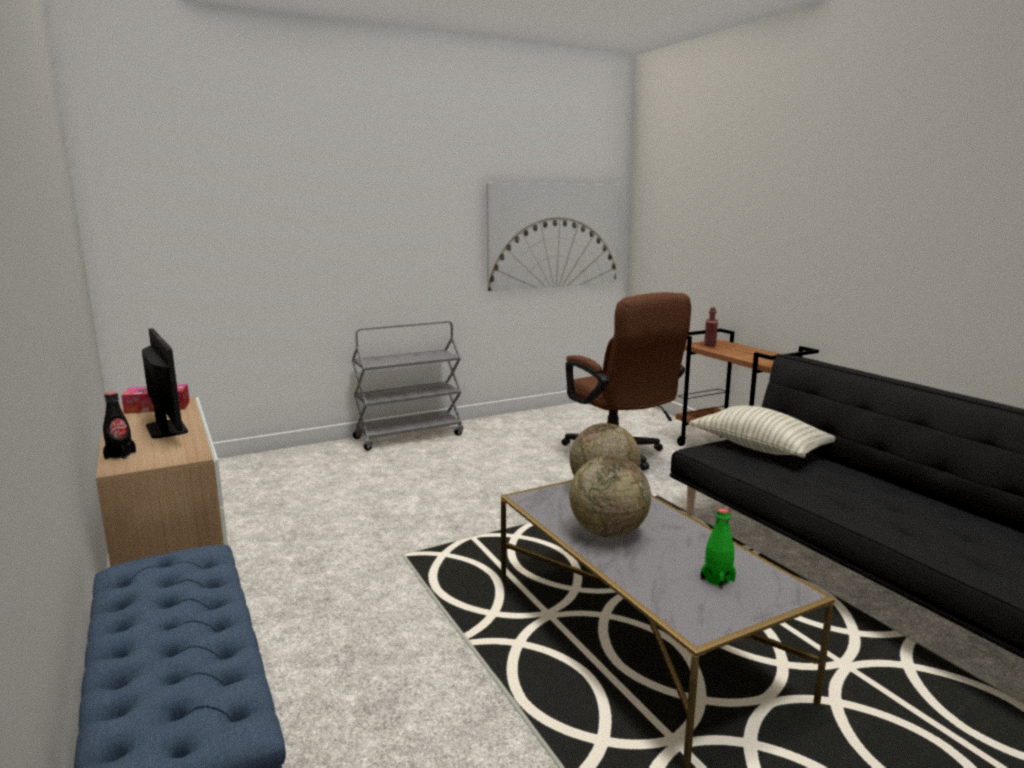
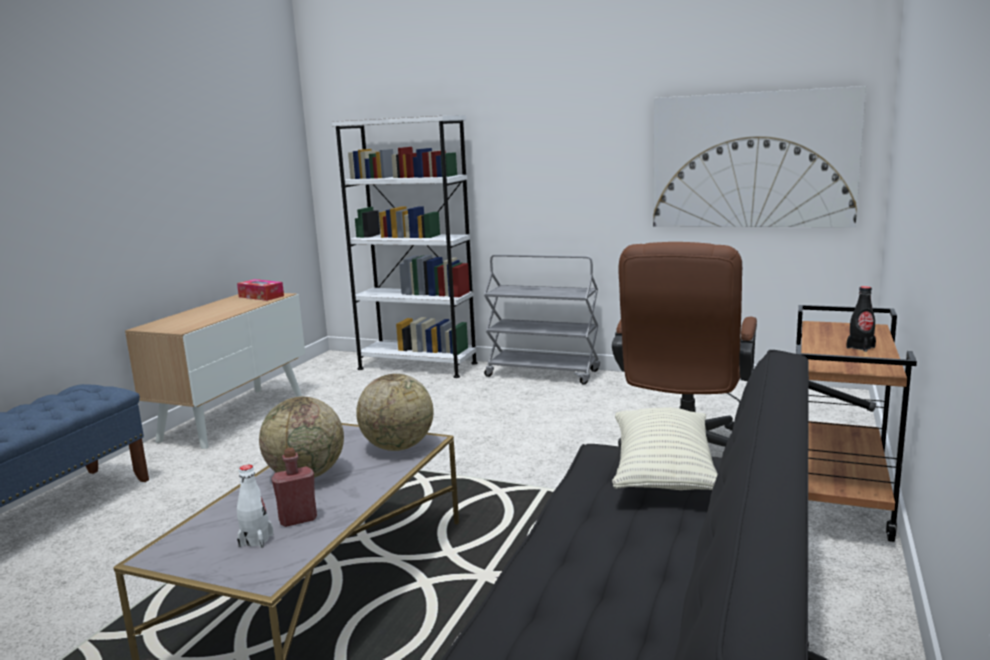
camera: 50 degrees right, 0 degrees up
(120, 455) = (165, 321): black bottle -> black bottle (860, 347)
(166, 429) = (223, 311): monitor -> none
(275, 460) = (417, 366): none -> white bookcase
(710, 345) = (837, 329): red bottle -> red bottle (298, 519)
(717, 579) = (256, 540): green bottle -> white bottle

